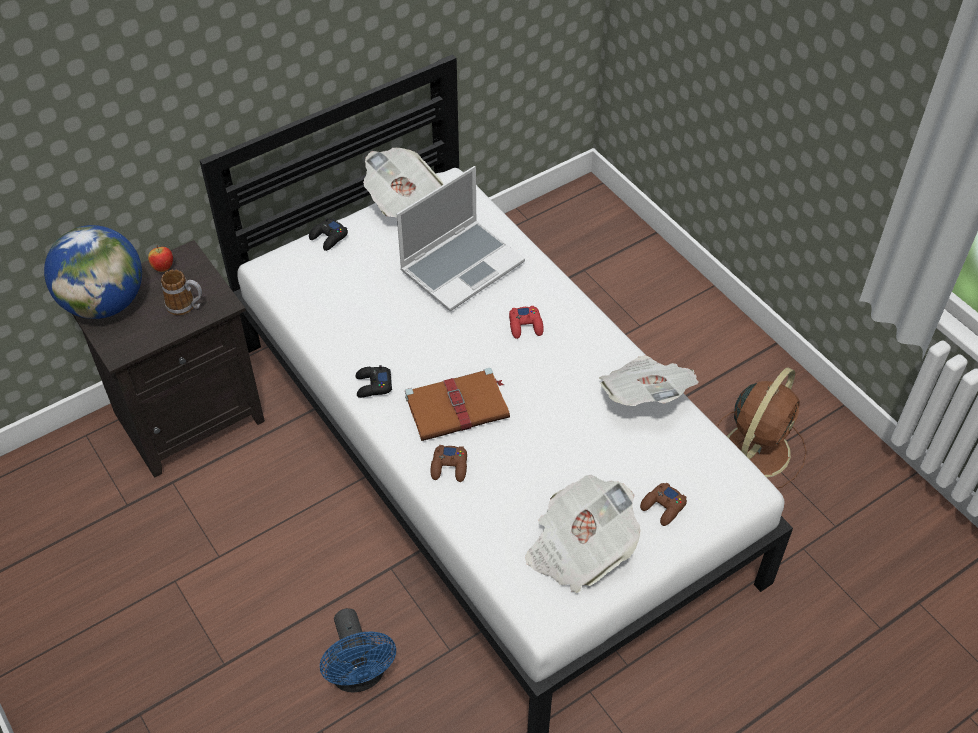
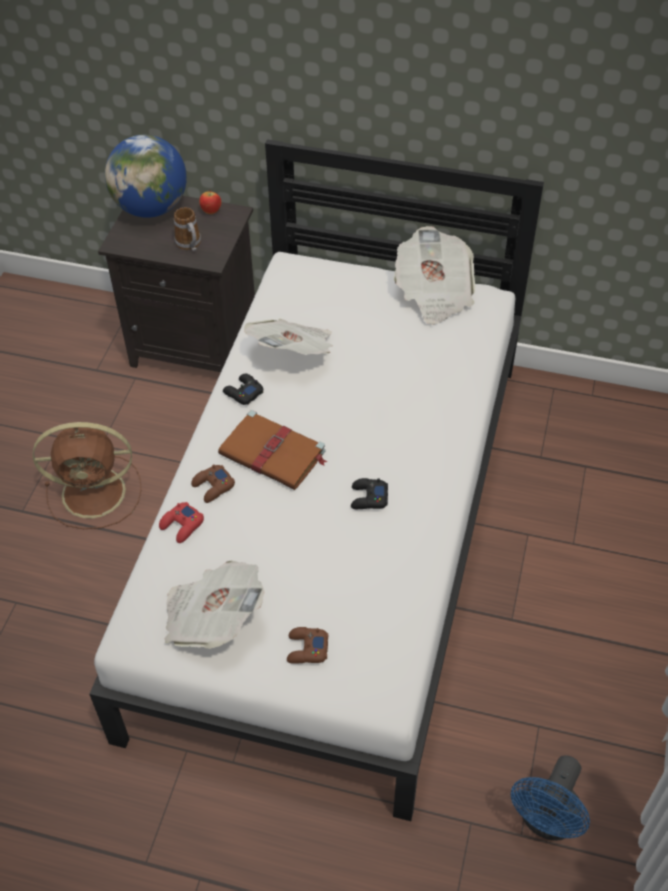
camera: 50 degrees right, 0 degrees up
(329, 237) = (352, 274): black game controller -> black game controller (368, 498)
(360, 676) = (76, 593): blue fan -> blue fan (546, 821)
(462, 265) = (411, 361): laptop -> none
(526, 325) = (397, 439): red game controller -> red game controller (182, 525)
(645, 396) = (410, 563): newspaper -> newspaper (294, 353)
(758, 448) = (541, 717): brown fan -> brown fan (97, 492)

